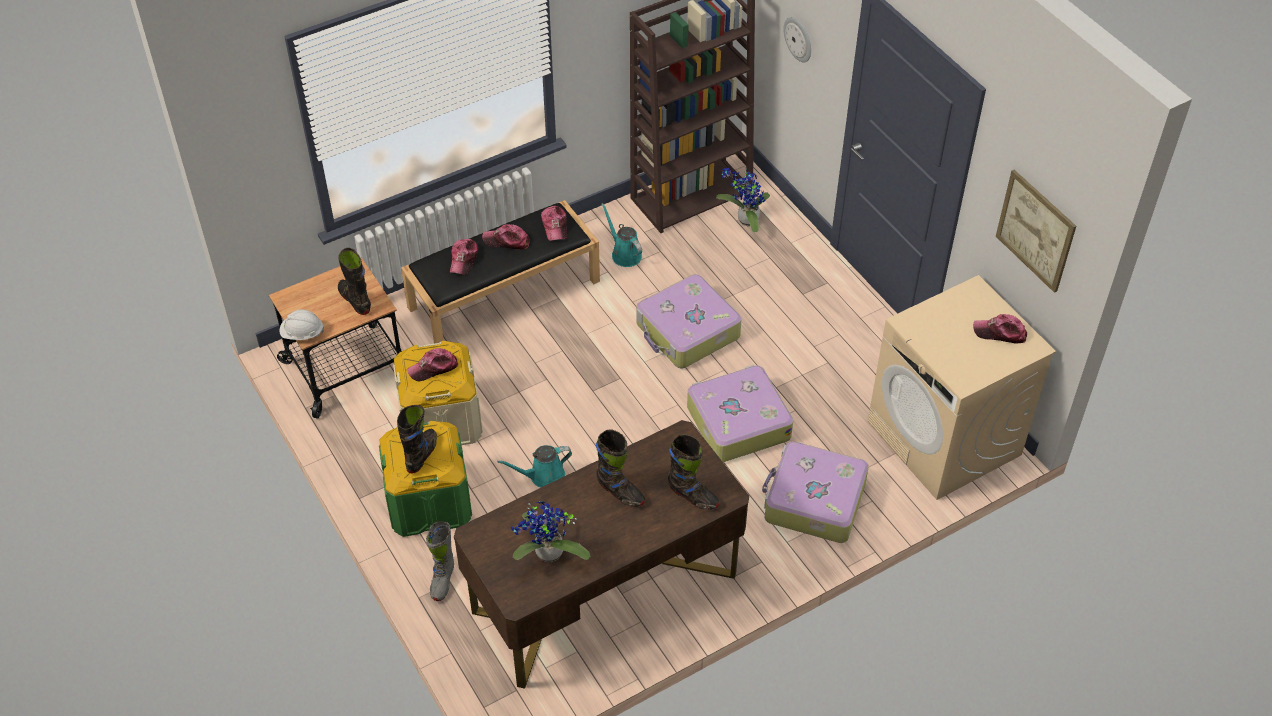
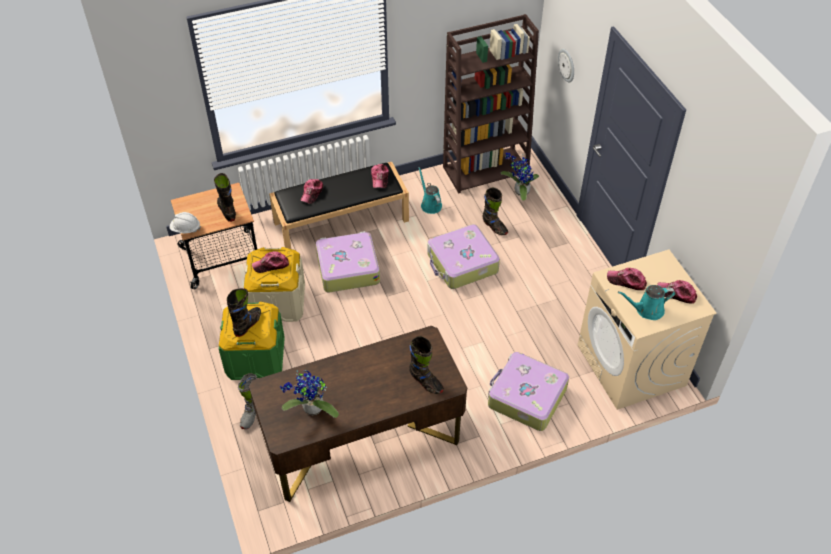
camera: 10 degrees right, 0 degrees up
(506, 241) = (344, 184): cap -> cap (626, 281)
(543, 476) = (338, 351): turquoise watering can -> turquoise watering can (647, 310)
(620, 492) = (374, 371): black boot -> black boot (494, 227)
(737, 422) = (483, 332): suitcase -> suitcase (347, 268)
(1035, 230) = (711, 220): picture -> none

